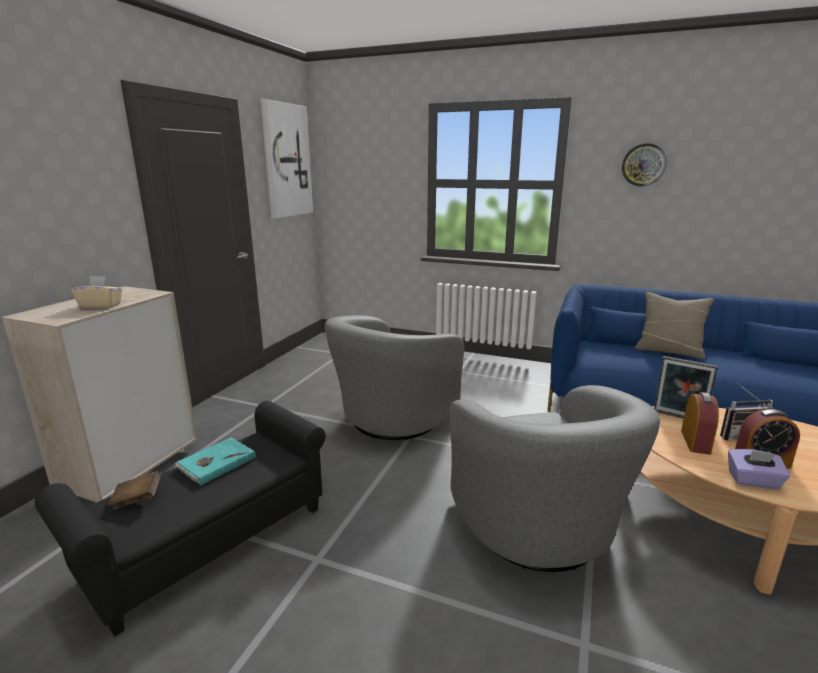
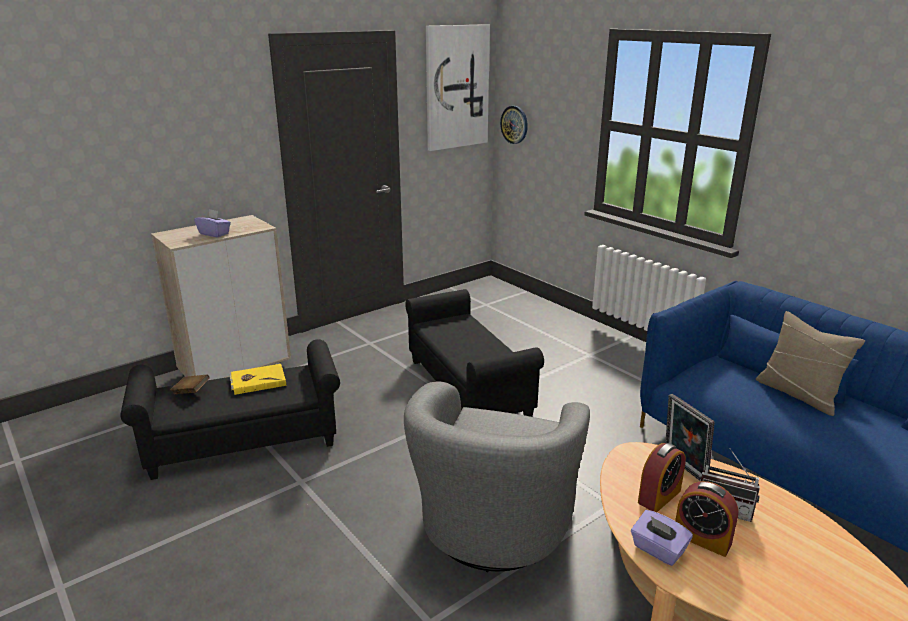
camera: 30 degrees right, 5 degrees up
(101, 305) = (214, 234): beige tissue box -> purple tissue box
(216, 463) = (258, 381): turquoise book -> yellow book
(393, 420) = (467, 388): grey armchair -> black ottoman
(643, 165) = (854, 135): wall clock -> wall clock (514, 124)

